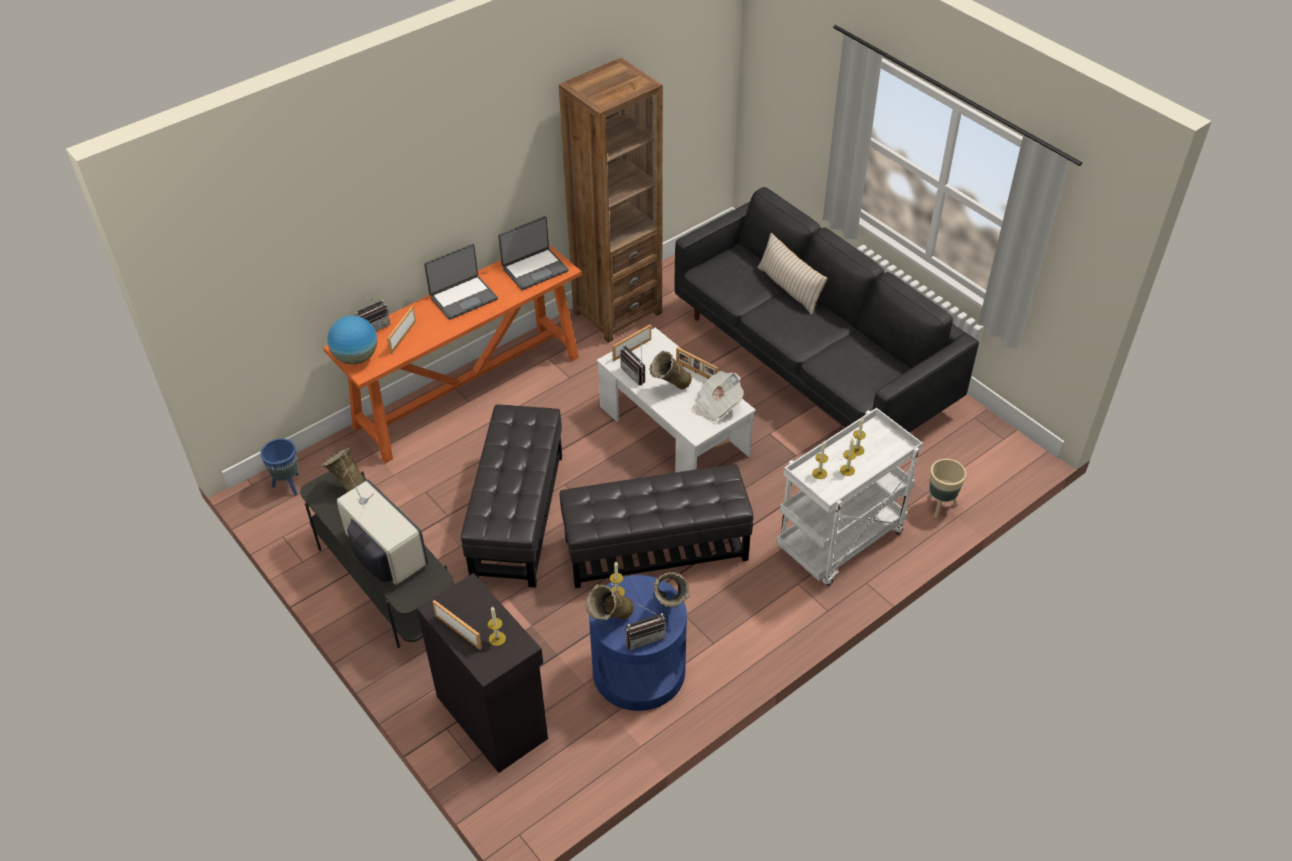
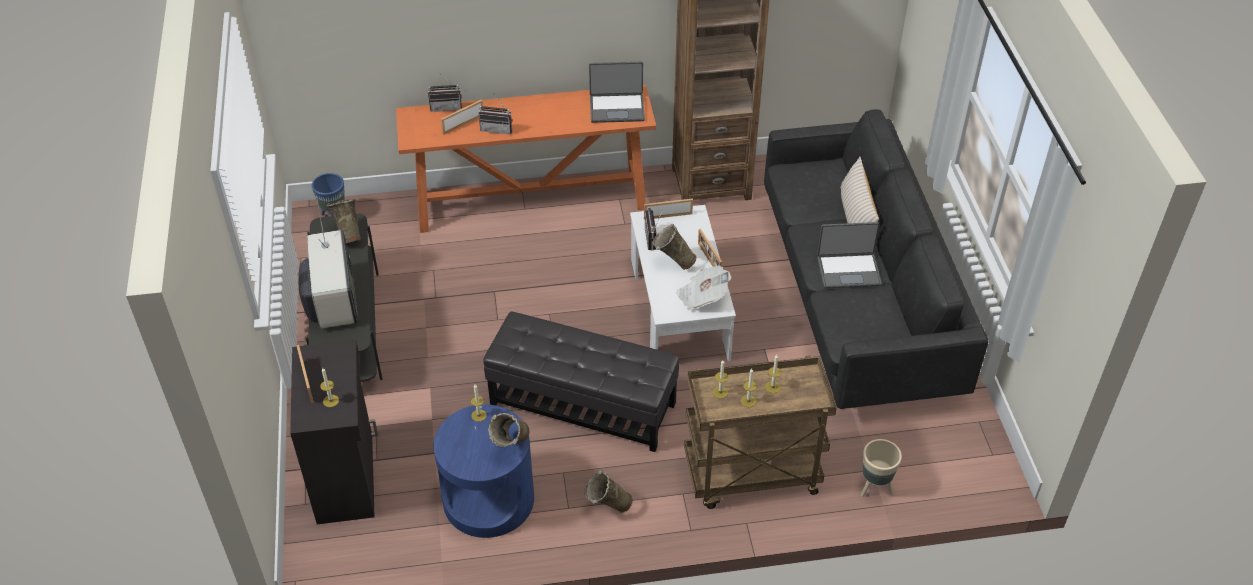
camera: 30 degrees right, 0 degrees up
(356, 357) = (414, 127): globe -> none
(463, 297) = (537, 110): laptop -> laptop (848, 270)
(519, 516) = (491, 324): black ottoman -> none
(610, 622) = (453, 437): beige vase -> beige vase (607, 509)
(644, 637) = (471, 463): radio -> radio (497, 128)
(840, 543) = (751, 476): white cart -> brown cart

